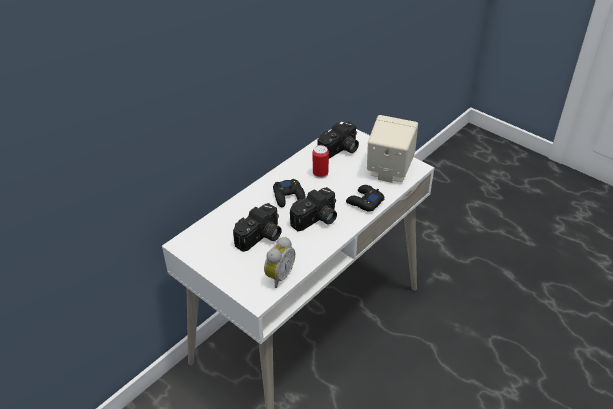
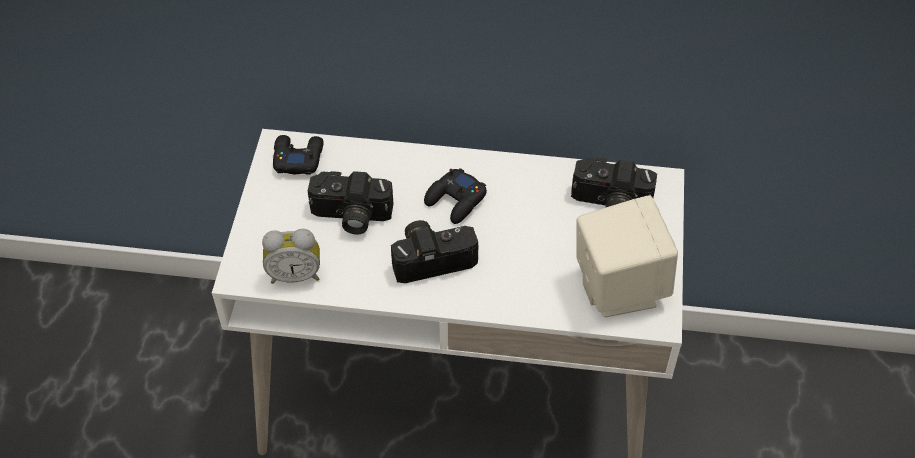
camera: 55 degrees right, 10 degrees up
(316, 220) = (432, 257): camera -> camera turned 150 degrees clockwise
(320, 173) = (535, 209): can -> none
(364, 202) = (518, 293): black game controller -> black game controller (298, 158)

